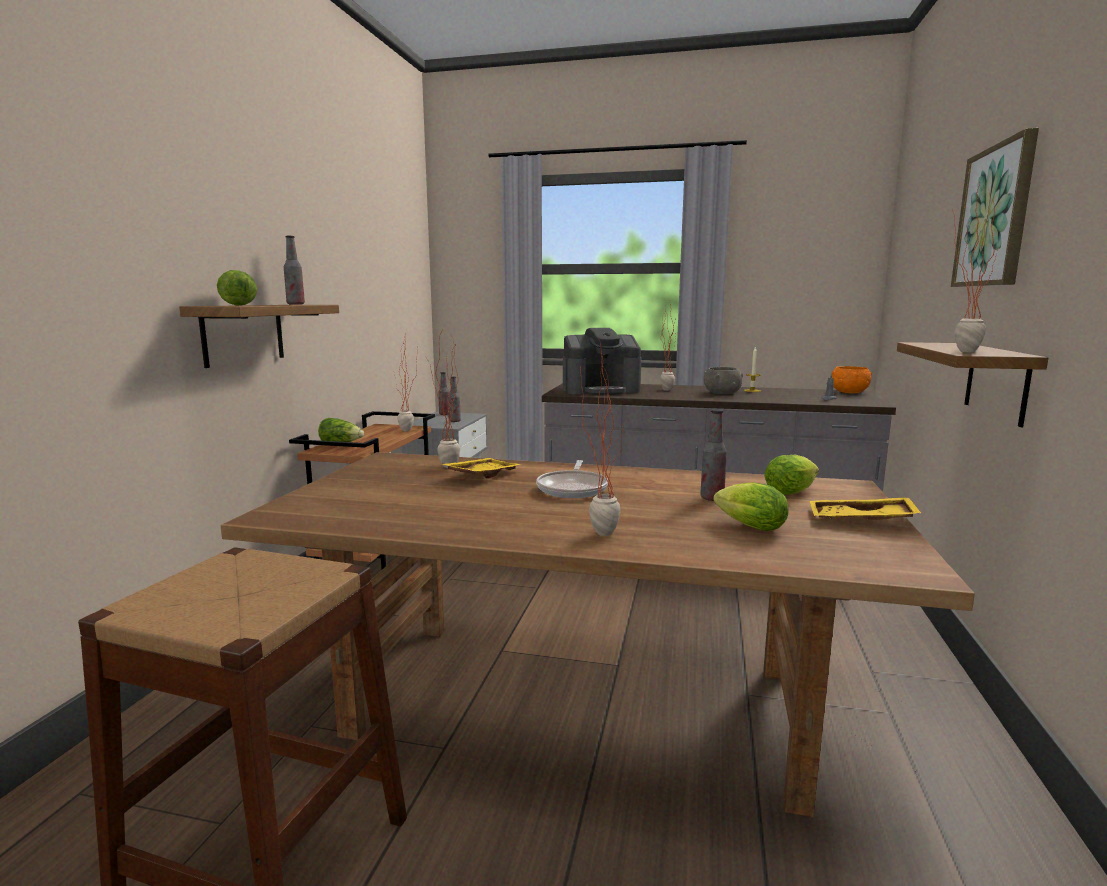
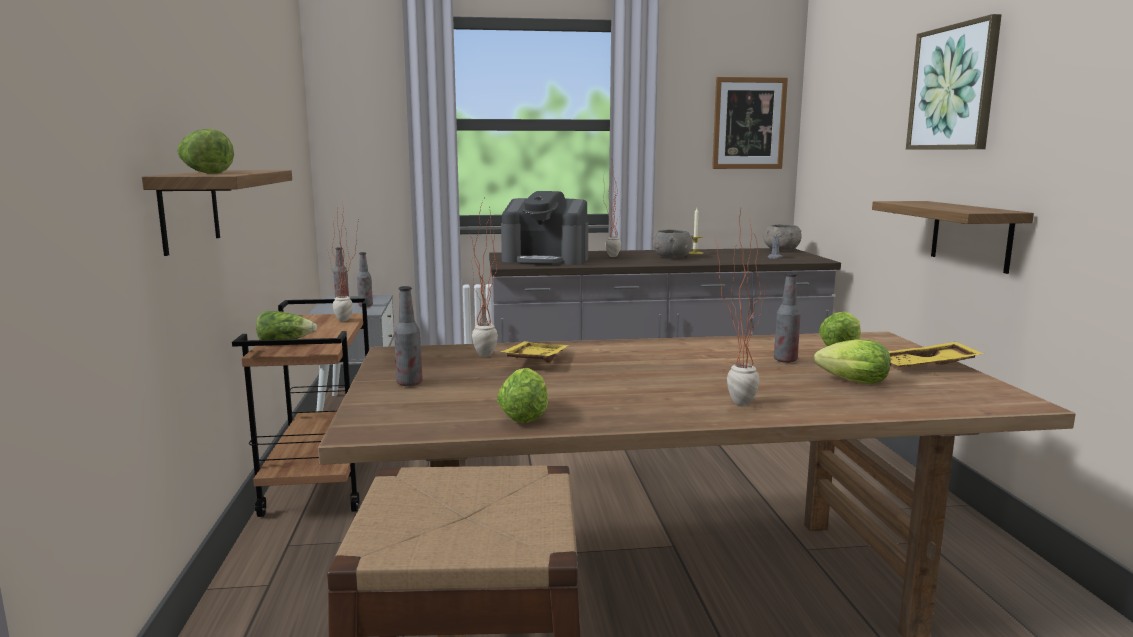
camera: 20 degrees left, 0 degrees up
(295, 304) = (237, 170): bottle -> bottle (409, 383)
(402, 520) = (525, 415): none -> lettuce
(573, 488) = (648, 364): frying pan -> none
(601, 390) = (546, 260): coffee machine -> coffee machine turned 45 degrees clockwise
(828, 264) = (749, 123): none -> picture
(848, 392) = (781, 250): orange bowl -> grey bowl
(958, 351) = (955, 209): potted plant -> none

